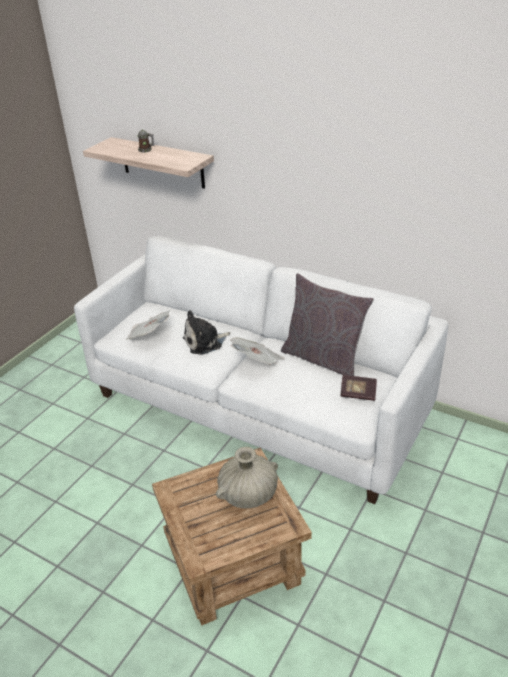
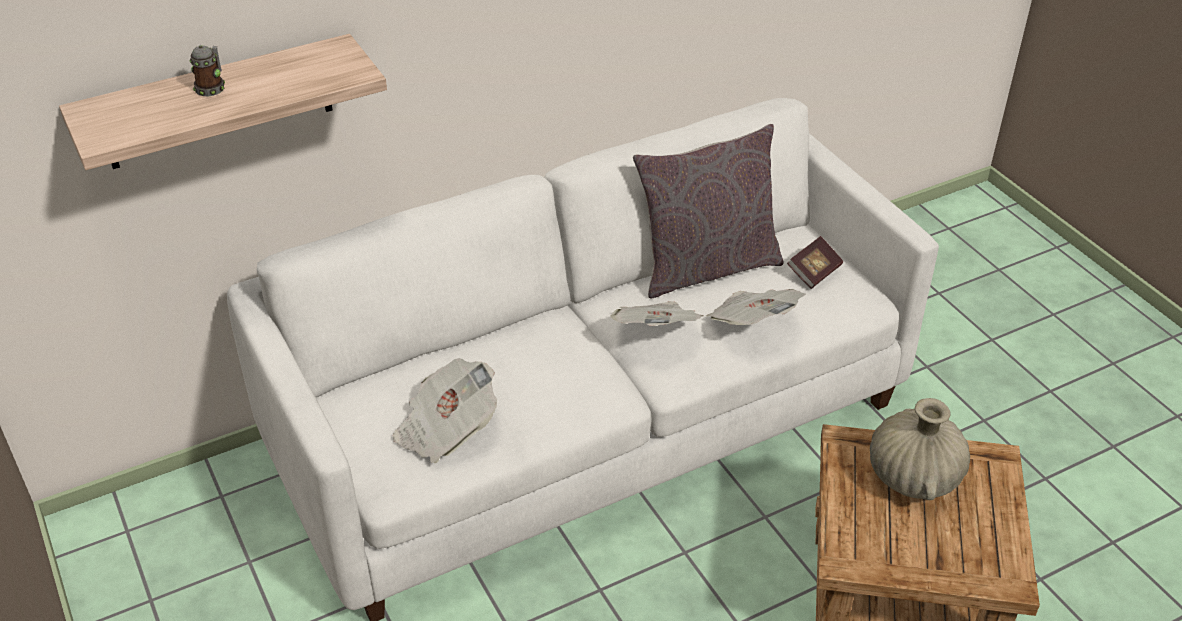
camera: 60 degrees left, 5 degrees up
(205, 342) = (546, 367): plush toy -> none
(294, 388) = (752, 323): none -> newspaper

